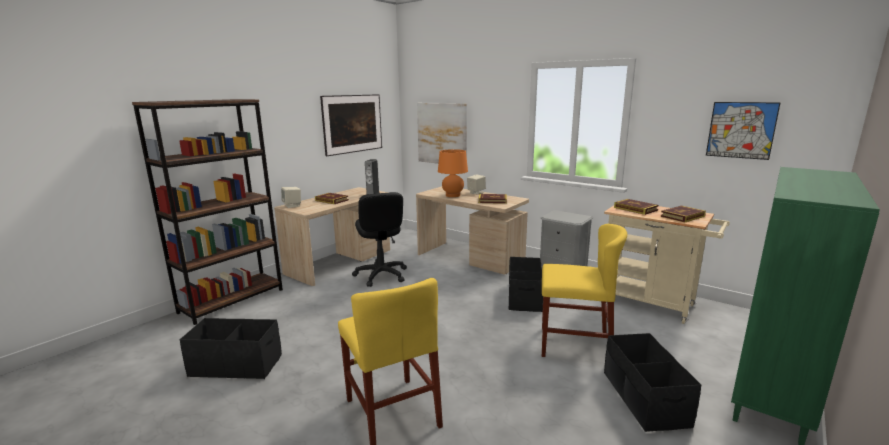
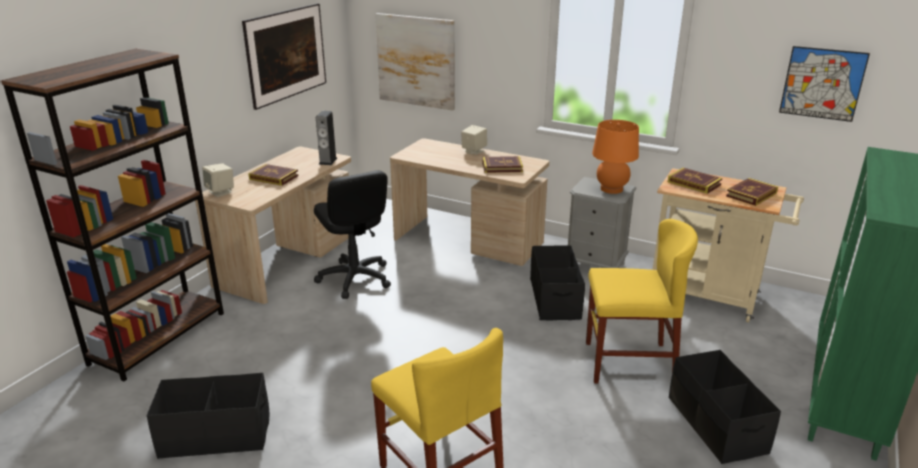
camera: 10 degrees left, 10 degrees up
(452, 195) = (443, 158): orange table lamp -> orange table lamp (611, 189)

